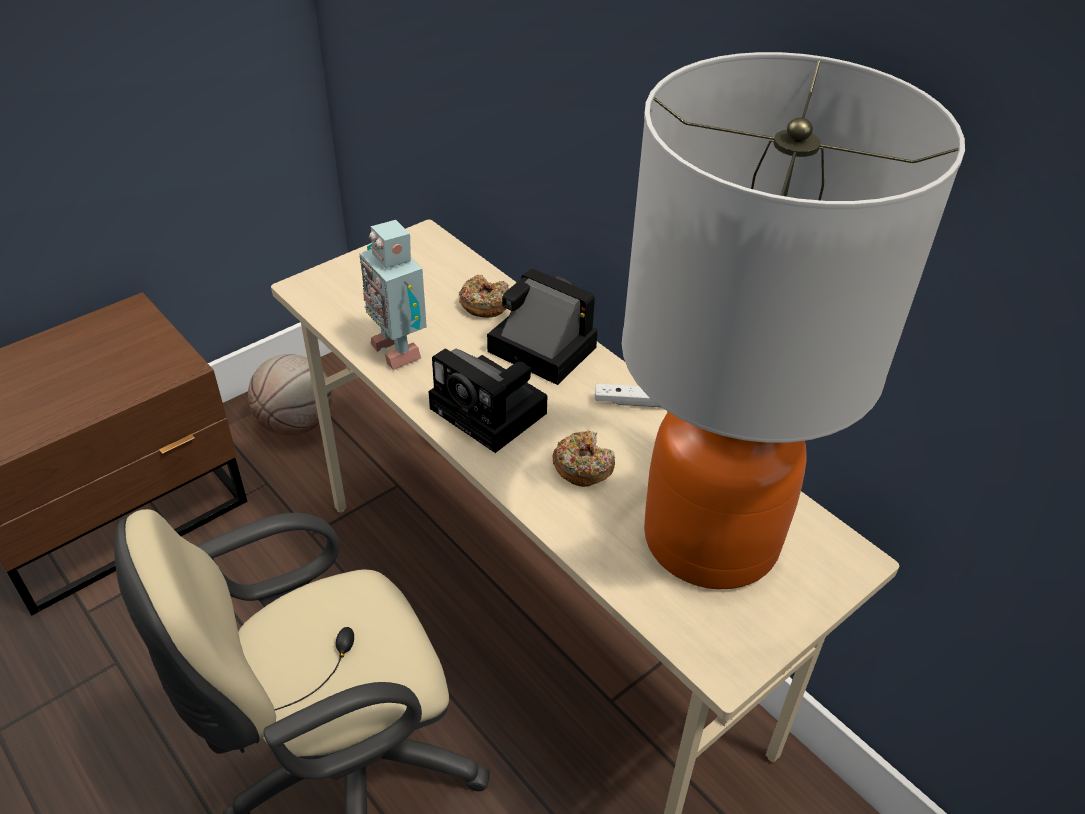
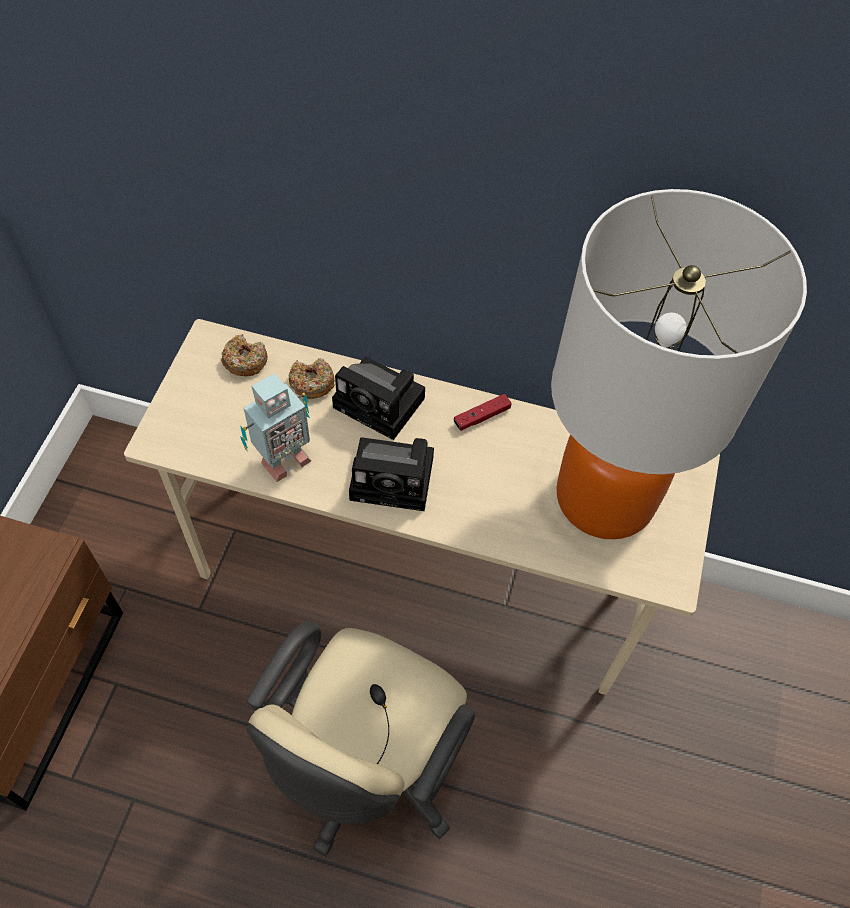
camera: 35 degrees left, 15 degrees up
(296, 424) = (105, 522): basketball -> none
(399, 349) = (282, 460): toy robot -> toy robot turned 60 degrees counterclockwise
(537, 348) = (382, 404): camera -> camera turned 150 degrees counterclockwise
(583, 466) = (489, 488): donut -> donut (245, 361)
(631, 402) = (481, 417): white game controller -> red game controller

